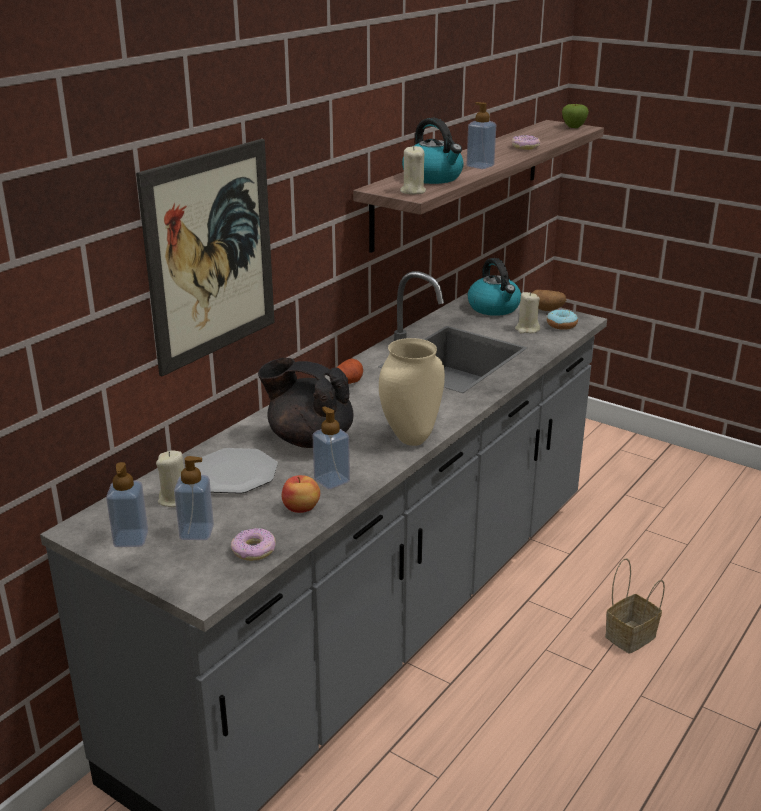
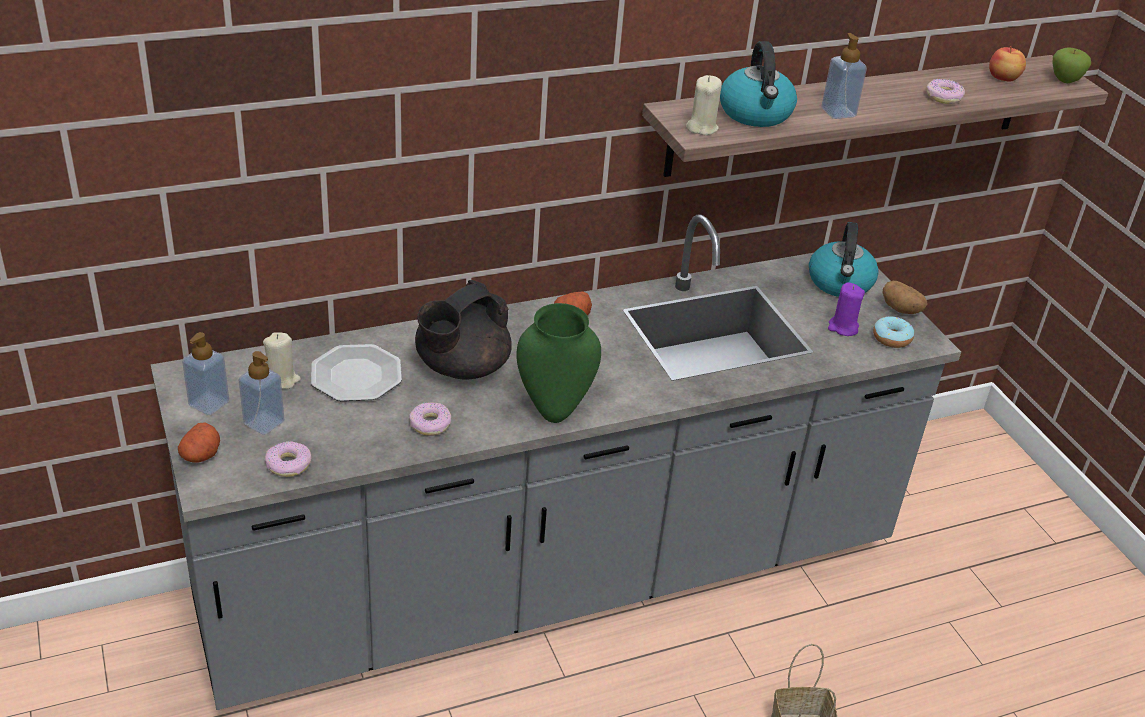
camera: 30 degrees right, 10 degrees up
(169, 575) = (201, 455): none -> potato
(211, 255) = (406, 145): picture -> none
(301, 508) = (372, 441): apple -> apple (1003, 78)
(309, 439) = (461, 368): black teapot -> black teapot turned 105 degrees counterclockwise
(331, 480) = (430, 424): soap dispenser -> donut
(410, 438) = (554, 411): beige vase -> green vase
(527, 329) = (843, 328): beige candle -> purple candle

